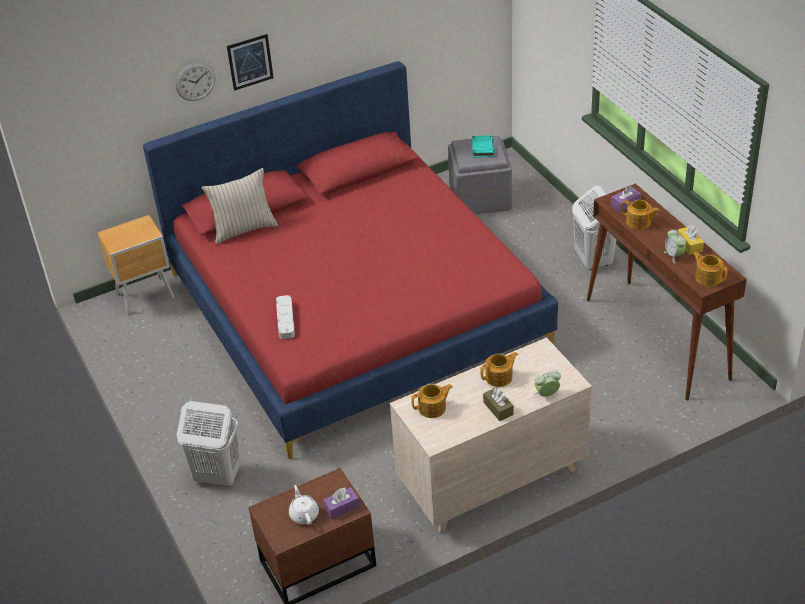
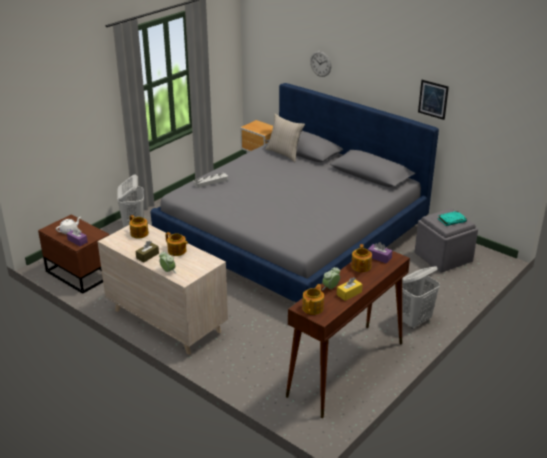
camera: 65 degrees right, 10 degrees down
(250, 62) = (351, 70): picture -> picture (433, 99)
(355, 309) = (293, 236): red bed -> grey bed

